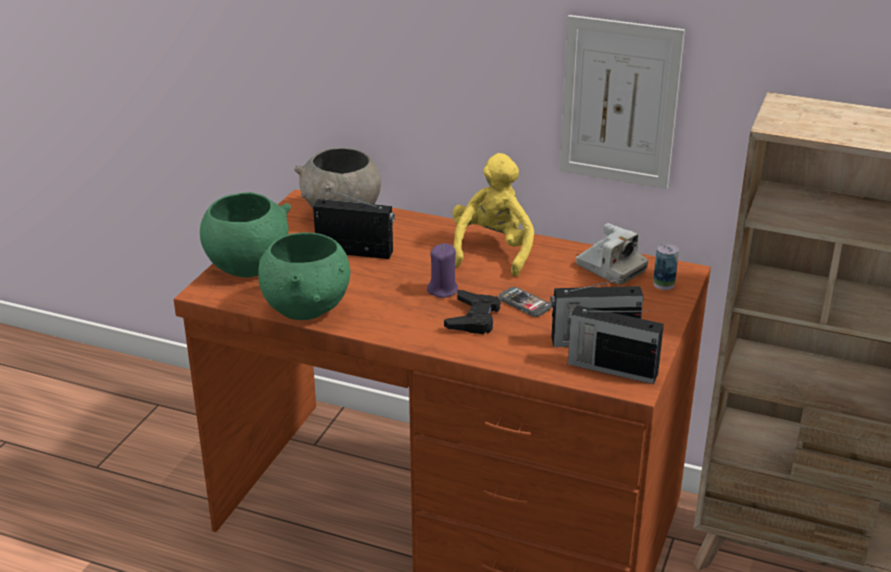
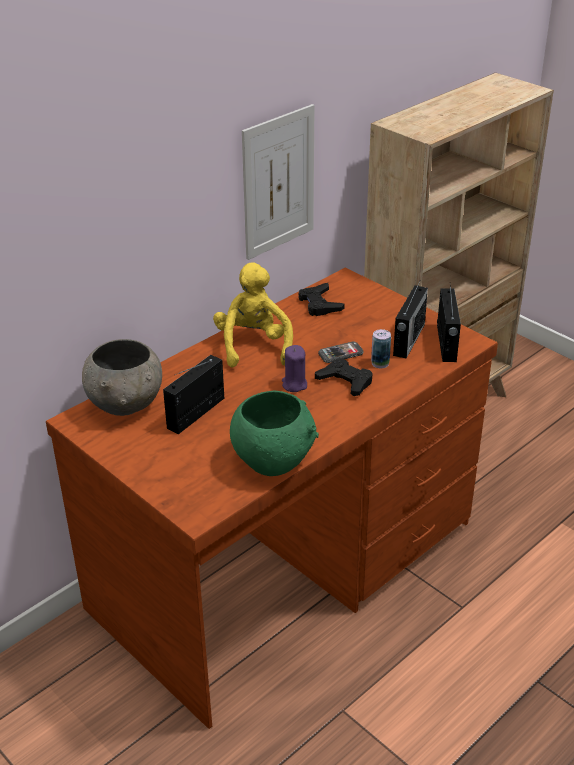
camera: 65 degrees left, 5 degrees up
(247, 266) = (171, 480): green bowl -> none
(492, 251) = (253, 346): yellow plush toy -> yellow plush toy turned 45 degrees clockwise
(610, 268) = (319, 304): camera -> black game controller
(610, 368) = (446, 344): radio -> radio turned 45 degrees counterclockwise
(663, 284) = (356, 291): can -> can (380, 363)

